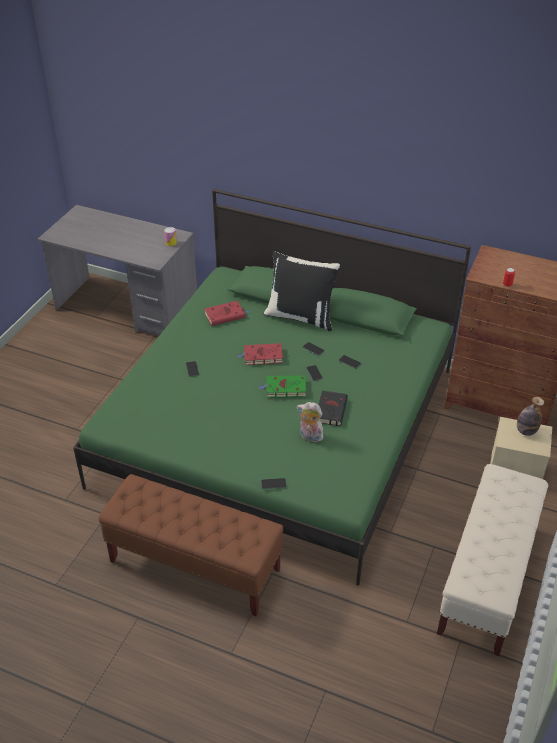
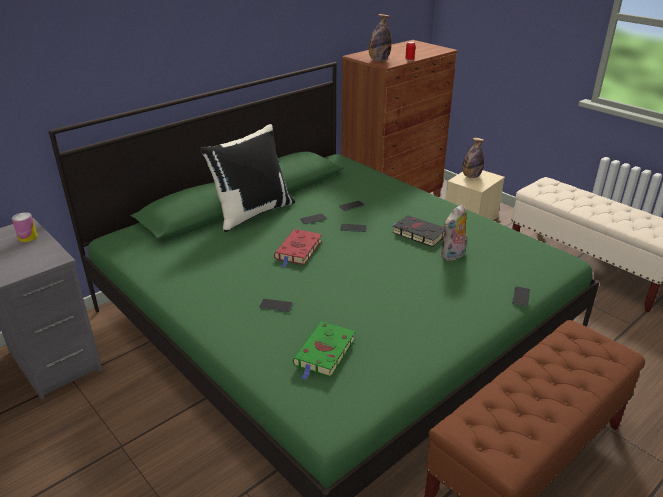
camera: 65 degrees left, 10 degrees down
(226, 315) = (196, 256): red book -> none
(284, 388) = (366, 250): green book -> green book (324, 353)
(487, 268) = (379, 60): none -> bottle

